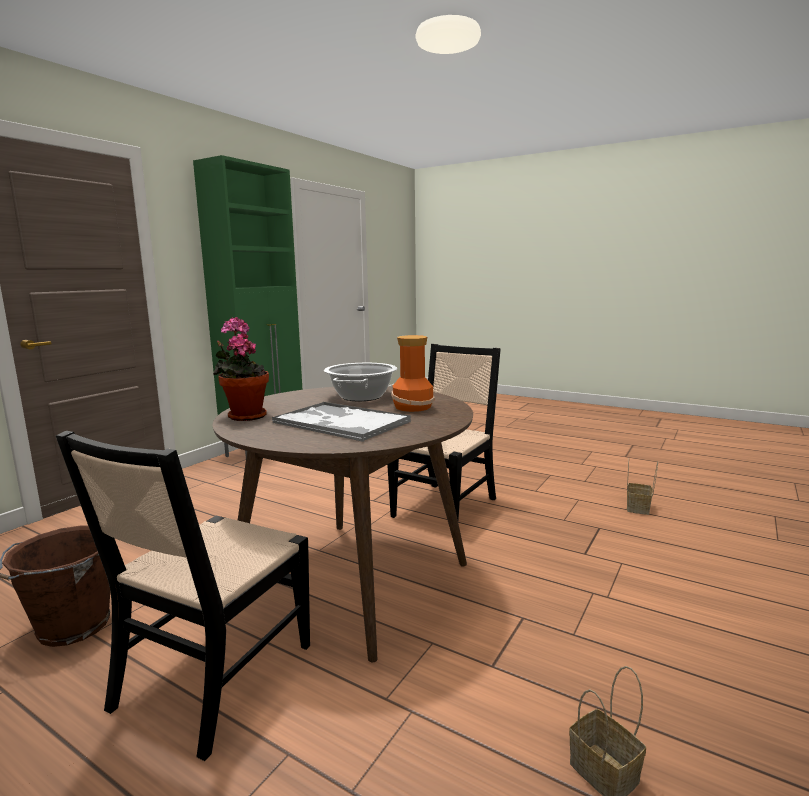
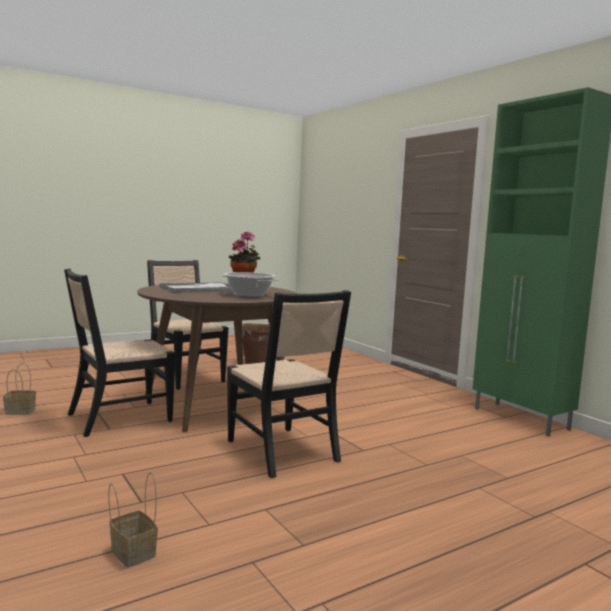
camera: 115 degrees right, 5 degrees down
(412, 407) = (201, 296): vase -> none
(486, 630) = (119, 418): none -> chair

